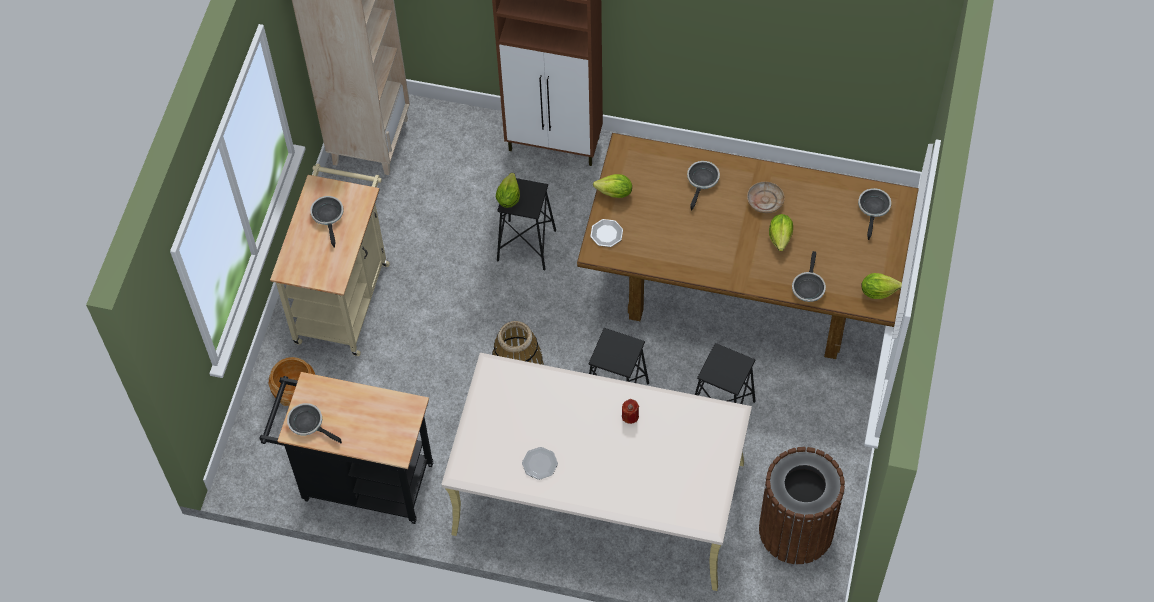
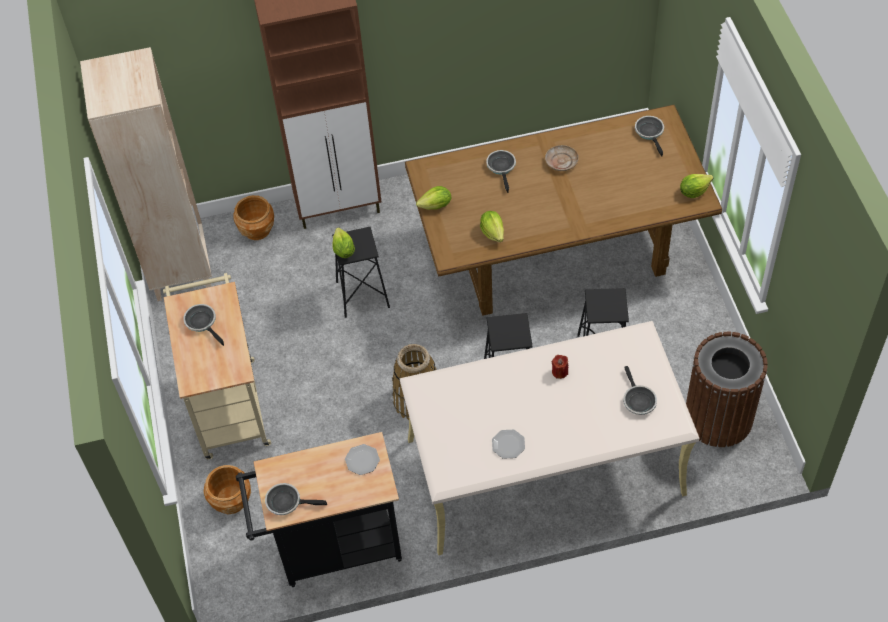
camera: 25 degrees left, 5 degrees down
(464, 131) = (257, 229): none -> brown planter
(606, 234) = (449, 239): plate -> plate (362, 460)
(780, 237) = (591, 183): lettuce -> lettuce (493, 232)
(808, 287) = (637, 211): frying pan -> frying pan (638, 400)

